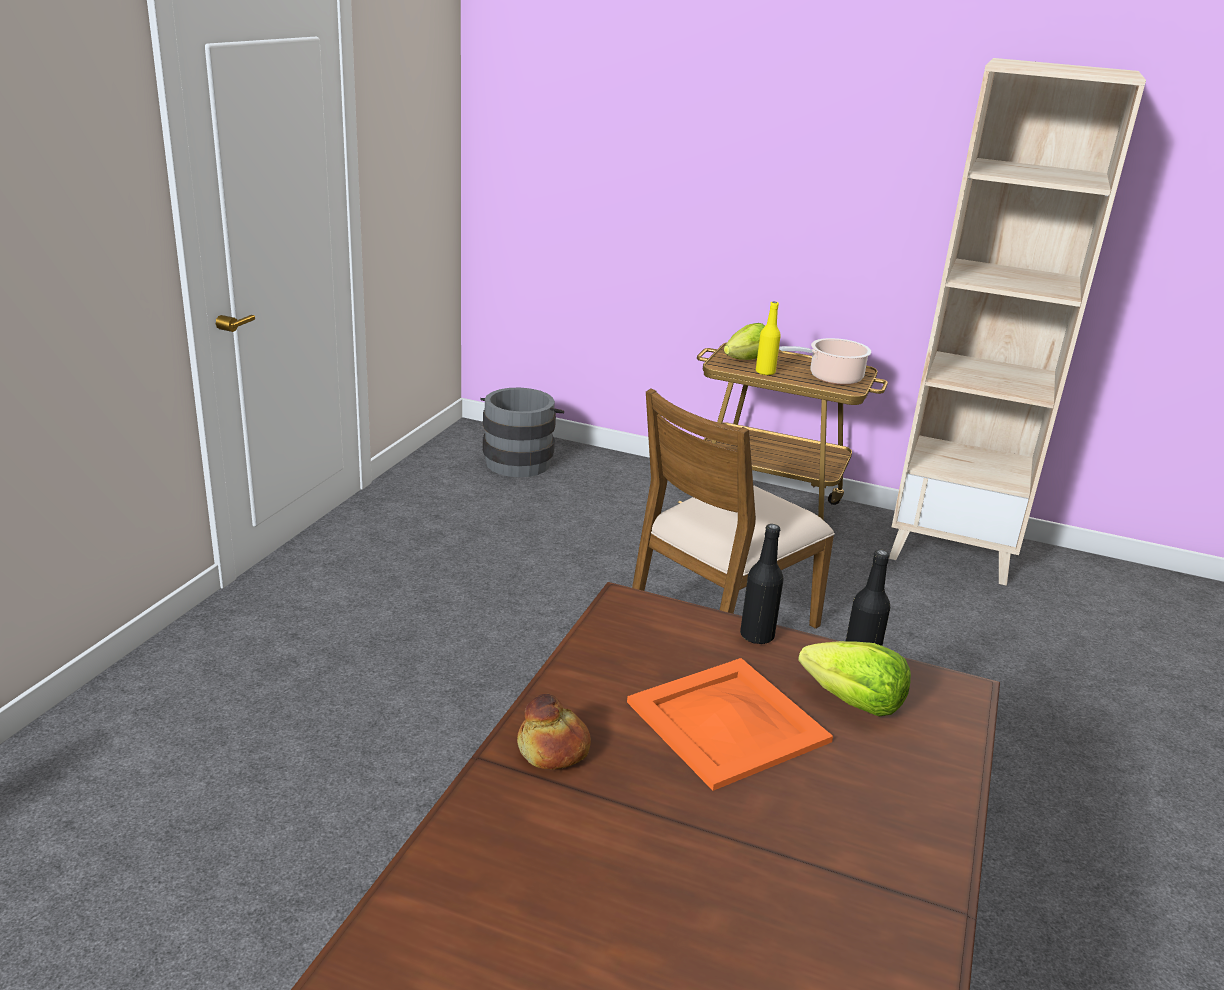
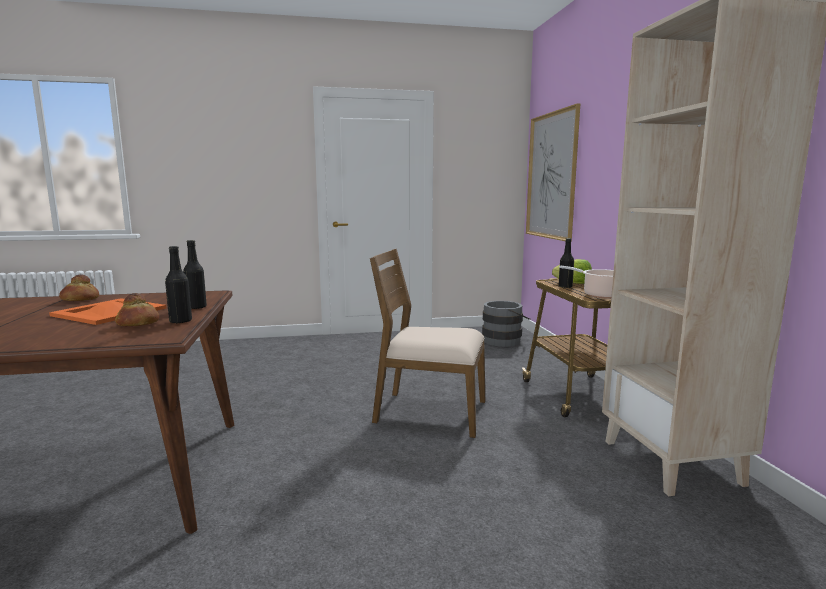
camera: 60 degrees right, 15 degrees down
(566, 154) = (551, 176): none -> picture
(765, 372) = (565, 287): yellow bottle -> black bottle
(853, 702) = (138, 324): lettuce -> bread

